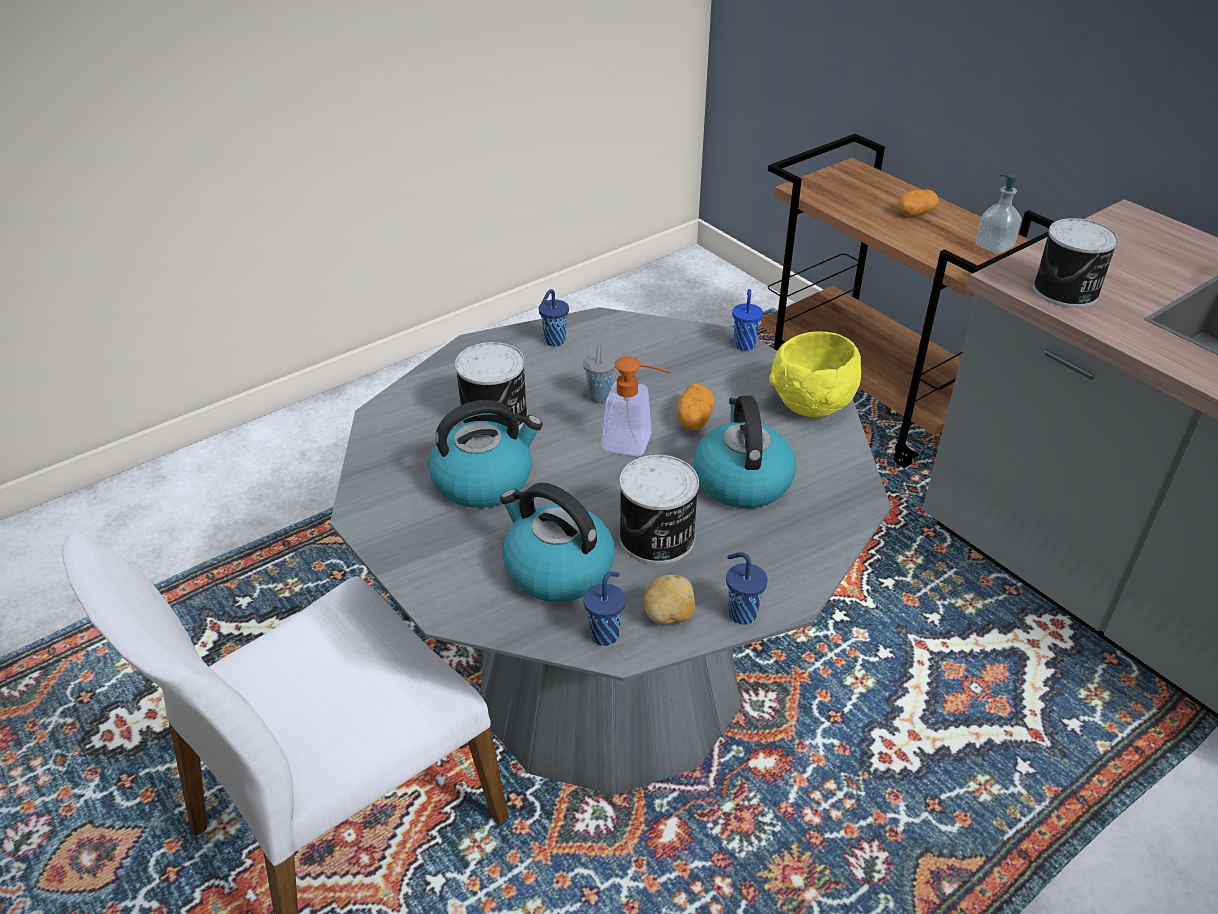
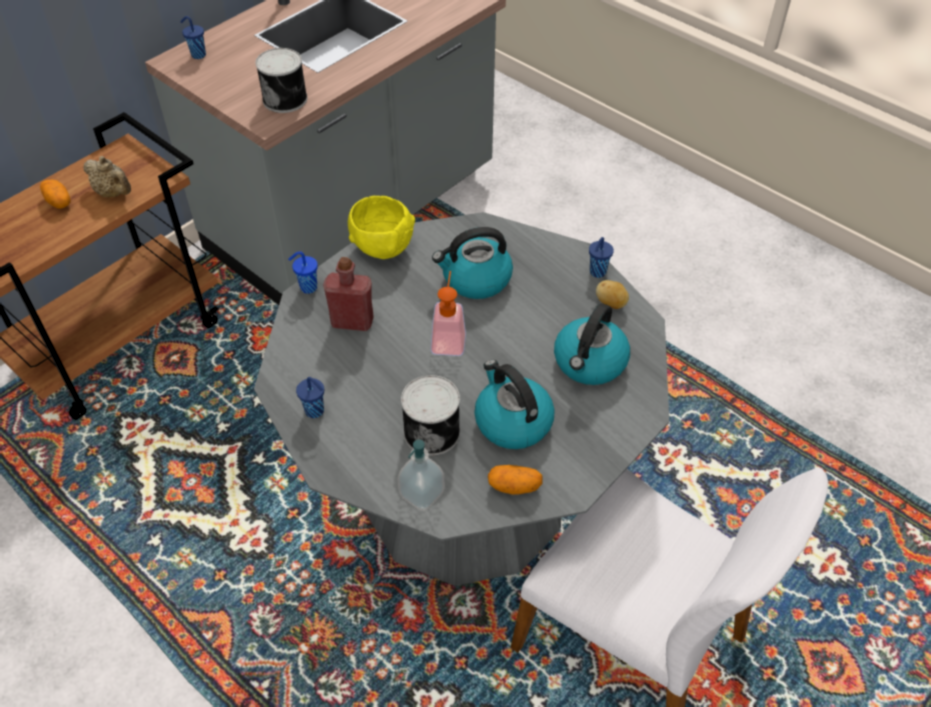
camera: 100 degrees left, 10 degrees up
(599, 398) = (394, 368): grey cup -> none
(605, 634) = (635, 331): blue cup -> blue cup (197, 55)
(657, 539) = (545, 316): can -> none
(681, 372) = (352, 321): none -> red bottle
(694, 419) = (412, 309): potato -> potato (514, 486)
(933, 242) = (114, 193): none -> beige teapot
(994, 246) = (123, 160): soap dispenser -> soap dispenser (422, 493)

